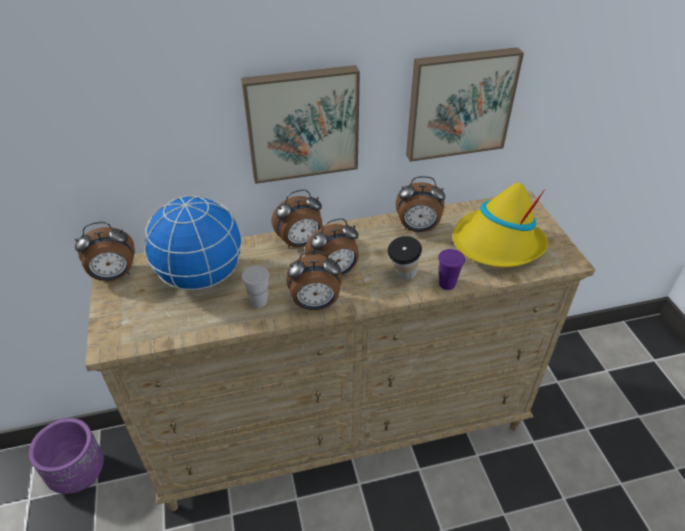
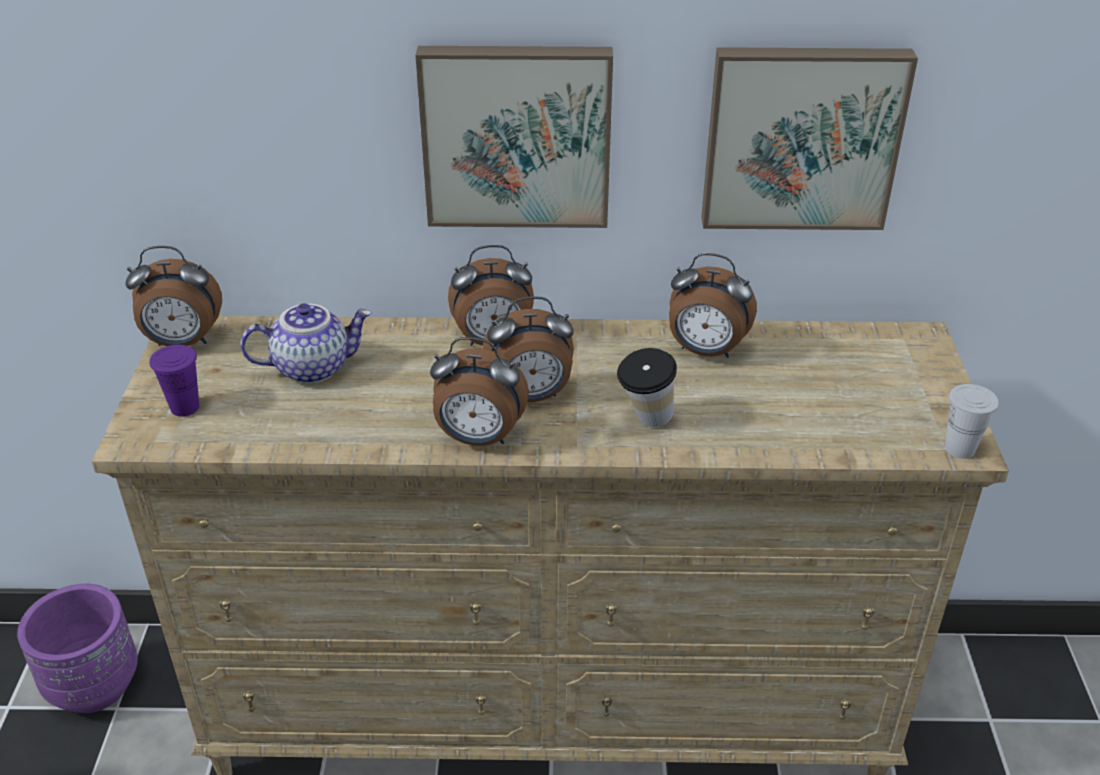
camera: 15 degrees right, 5 degrees down
(201, 277) = (313, 367): globe -> teapot
(258, 301) = (389, 418): white cup -> white cup (959, 448)
(447, 284) = (718, 446): purple cup -> purple cup (185, 407)
(497, 244) = (838, 399): yellow hat -> none

